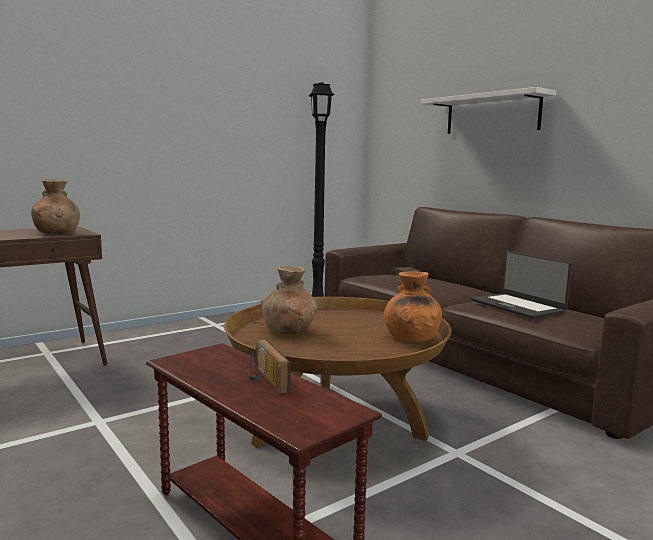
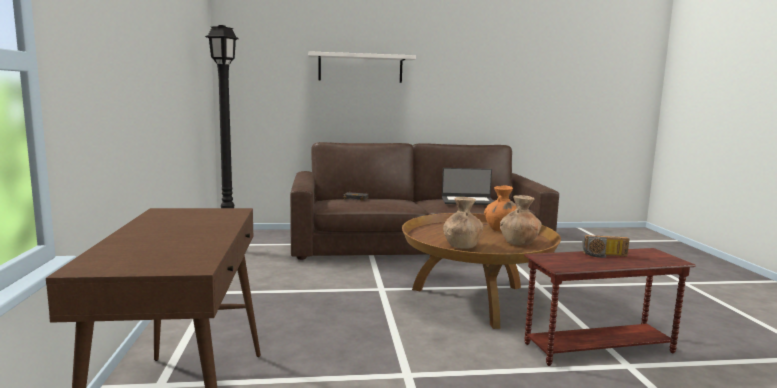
camera: 60 degrees left, 0 degrees up
(57, 233) = (216, 217): brown vase -> brown vase (519, 243)

